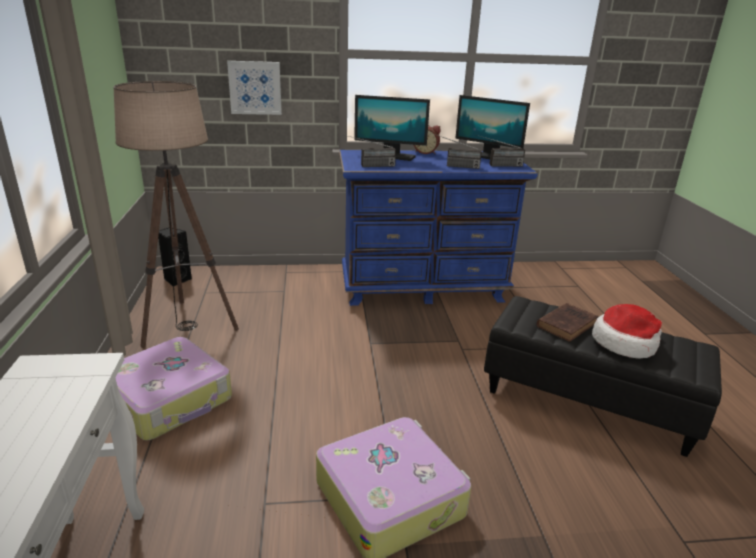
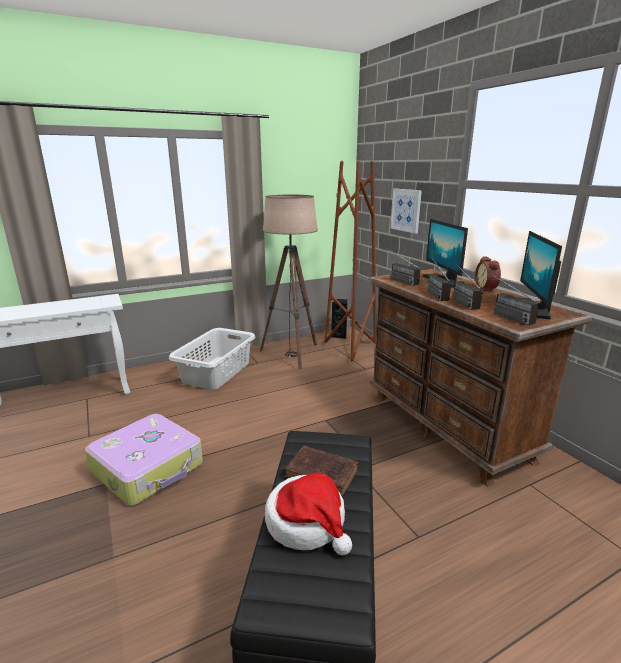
camera: 70 degrees right, 5 degrees down
(170, 399) = (217, 372): suitcase -> grey laundry basket
(224, 284) = (351, 348): none -> brown clothes rack
(423, 289) = (447, 427): blue dresser -> brown dresser
(425, 166) = (433, 293): none -> radio

